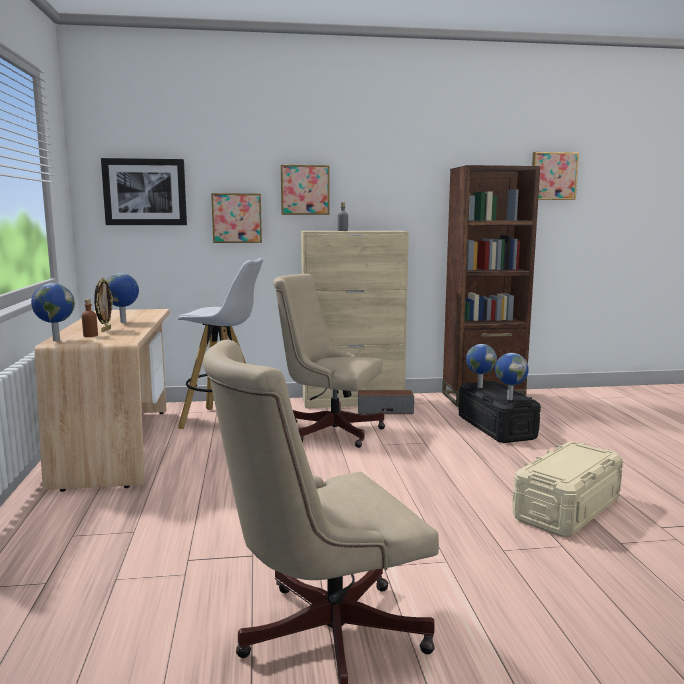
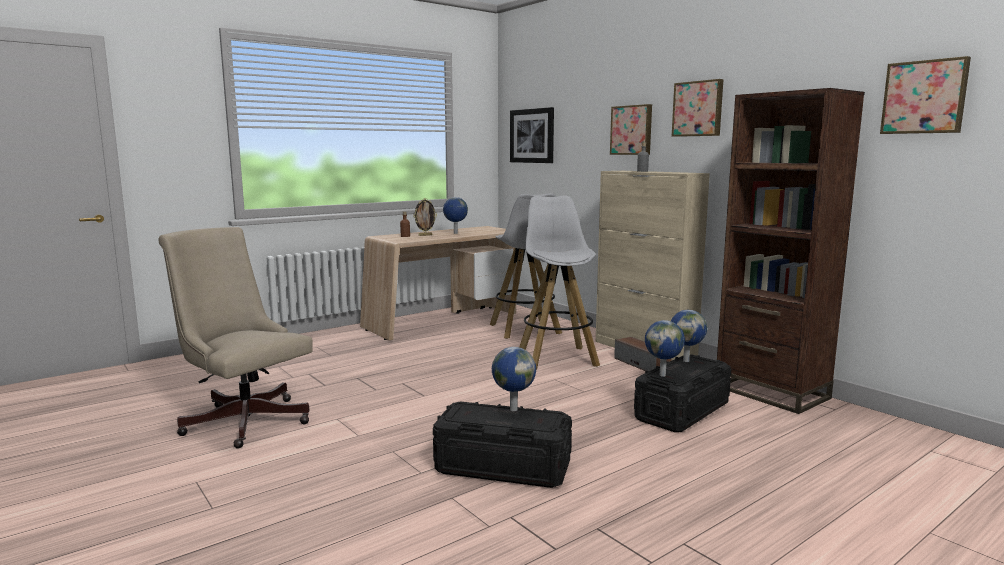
camera: 60 degrees right, 0 degrees up
(55, 340) = (383, 235): globe -> globe (513, 409)
(237, 218) = (583, 157): picture -> picture (698, 109)
(328, 430) = (557, 358): beige office chair -> white stool
(567, 509) = (503, 467): beige storage box -> black storage box

